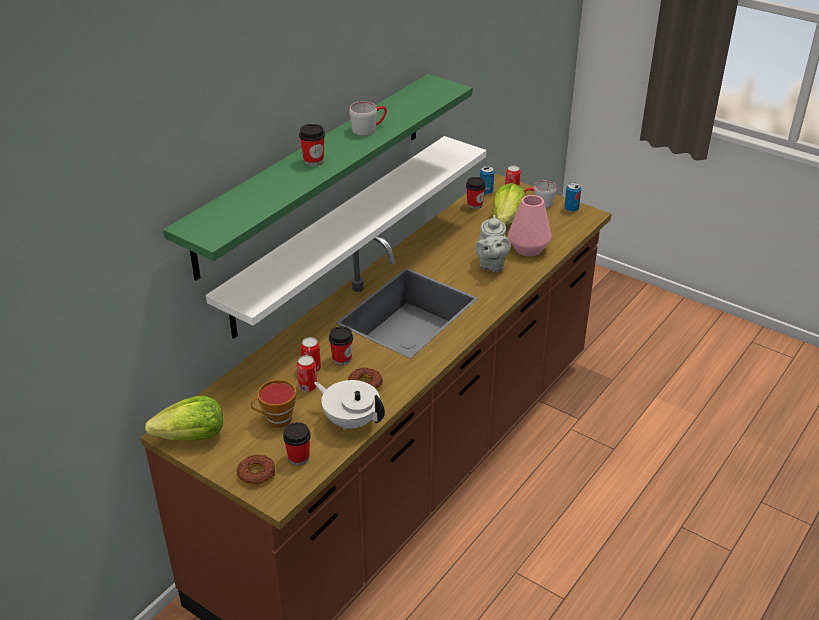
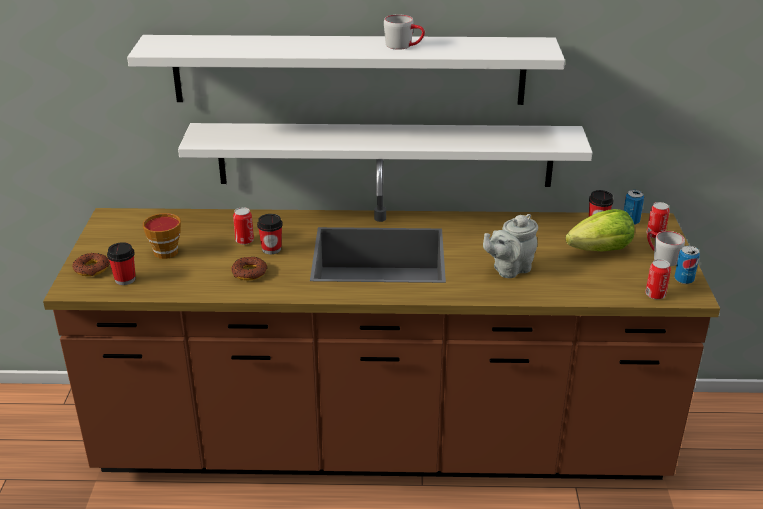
camera: 55 degrees right, 5 degrees down
(192, 437) = (112, 226): lettuce -> none
(307, 387) = (218, 248): can -> can (655, 295)
(313, 161) = (314, 45): cup -> none
(313, 171) = (349, 69): green shelf -> white shelf
(351, 420) = (193, 285): white teapot -> none
(528, 249) = (568, 280): pink vase -> none

